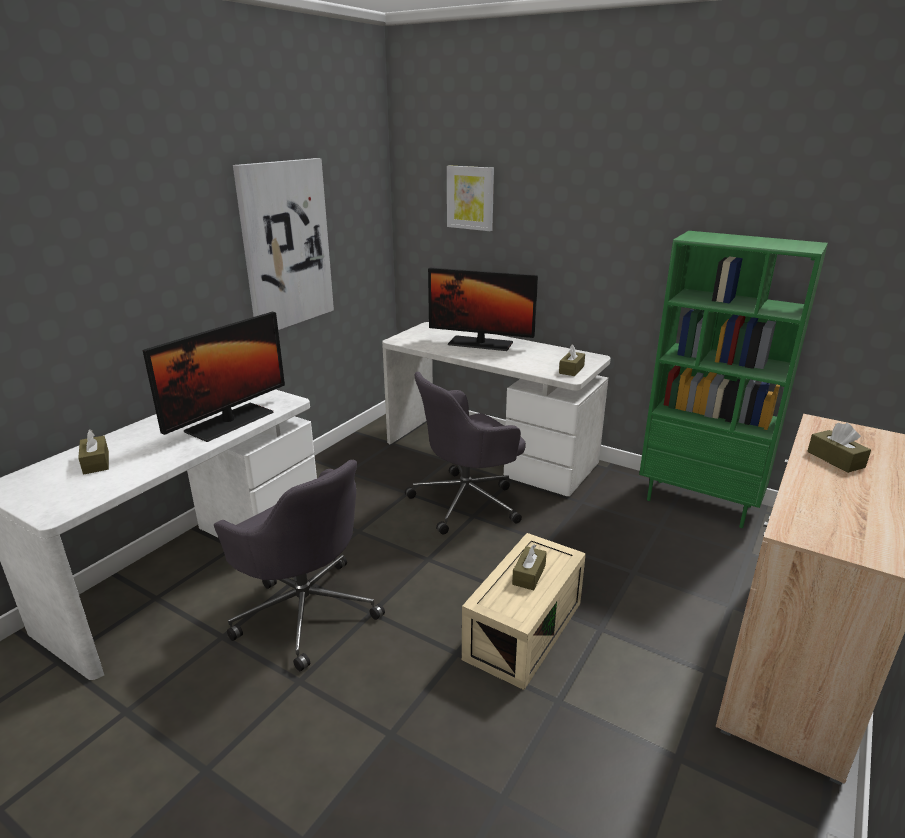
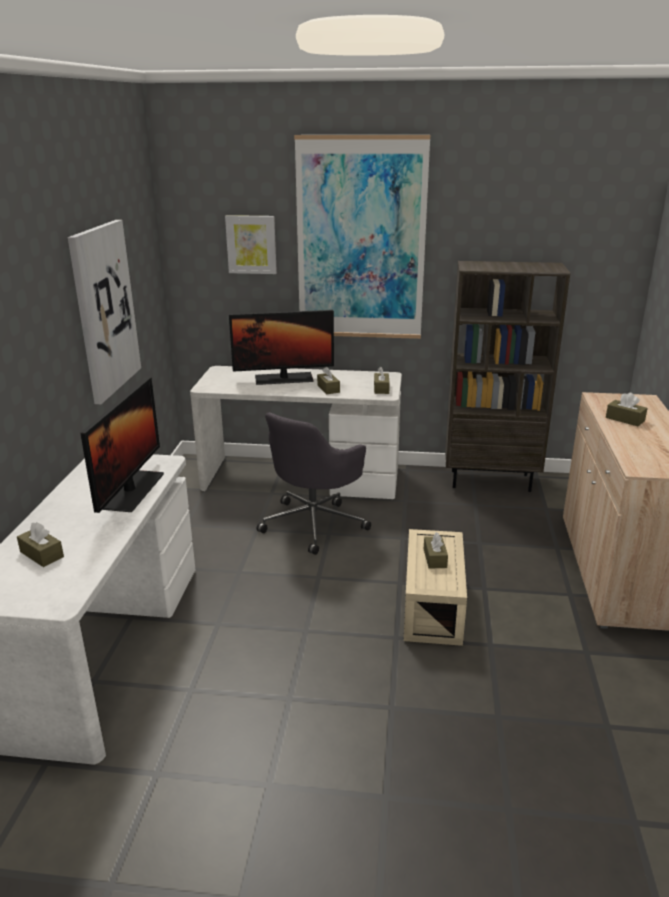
camera: 25 degrees left, 0 degrees up
(305, 610) = (247, 646): grey office chair -> none
(514, 360) = (328, 389): none -> brown tissue box
(580, 200) = (360, 241): none -> picture
(699, 502) = (491, 480): green bookcase -> brown bookcase

